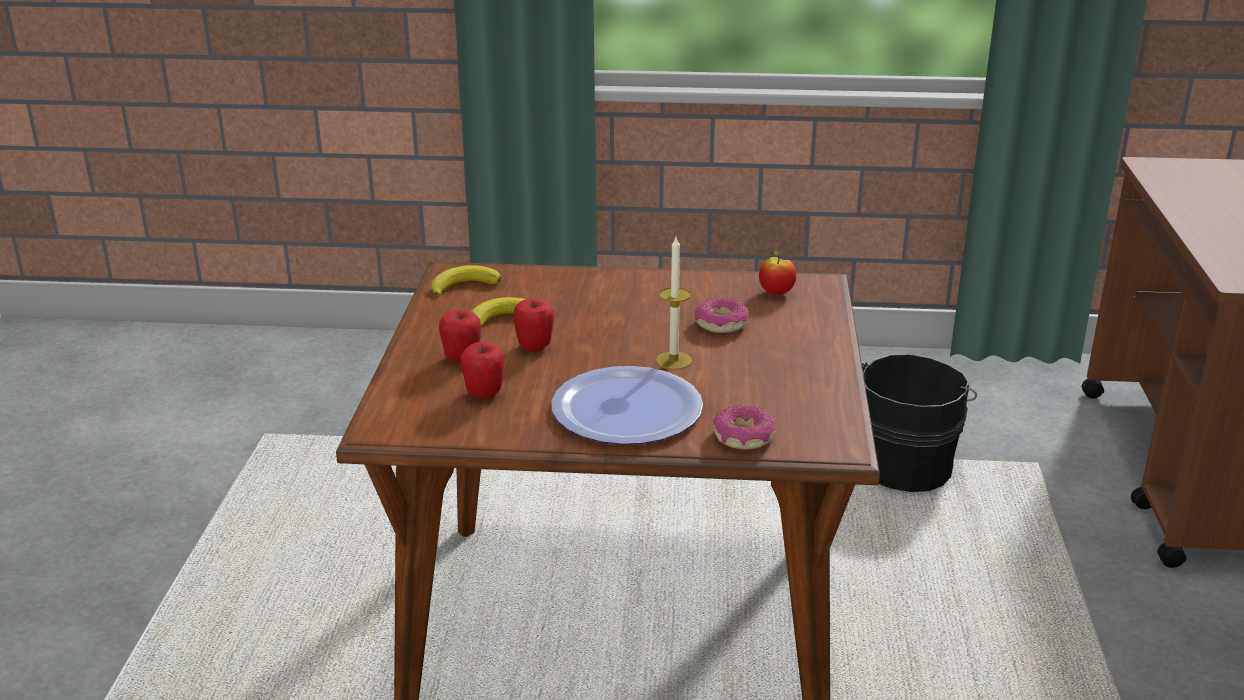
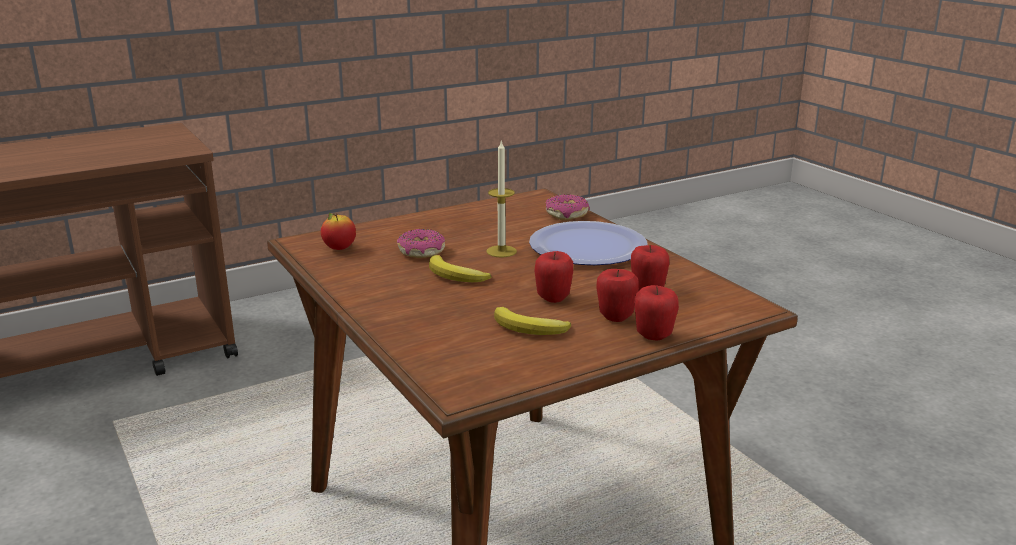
camera: 125 degrees left, 5 degrees down
(408, 360) = (654, 336): none -> apple
(464, 285) = (484, 371): banana -> banana (455, 276)
(906, 463) = (144, 479): black bucket -> none

